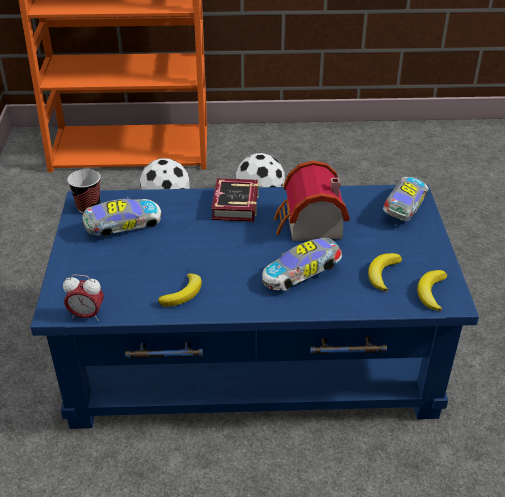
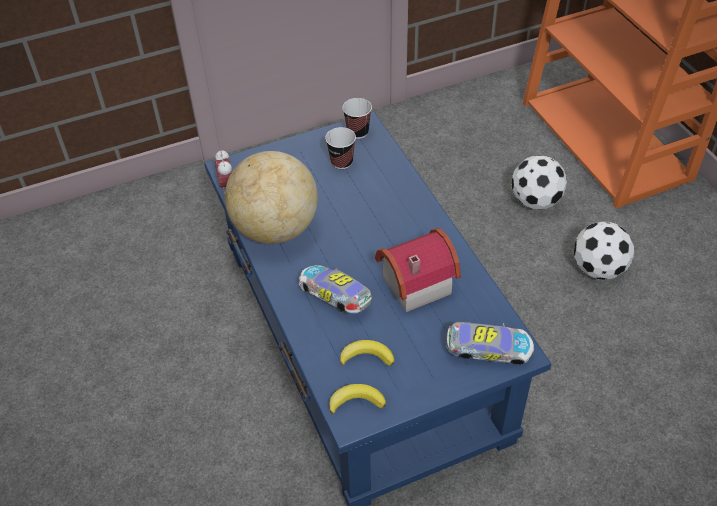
camera: 70 degrees right, 10 degrees up
(122, 227) = (341, 162): toy car -> cup
(183, 293) = (275, 229): banana -> globe
(233, 207) = (412, 220): book -> none

